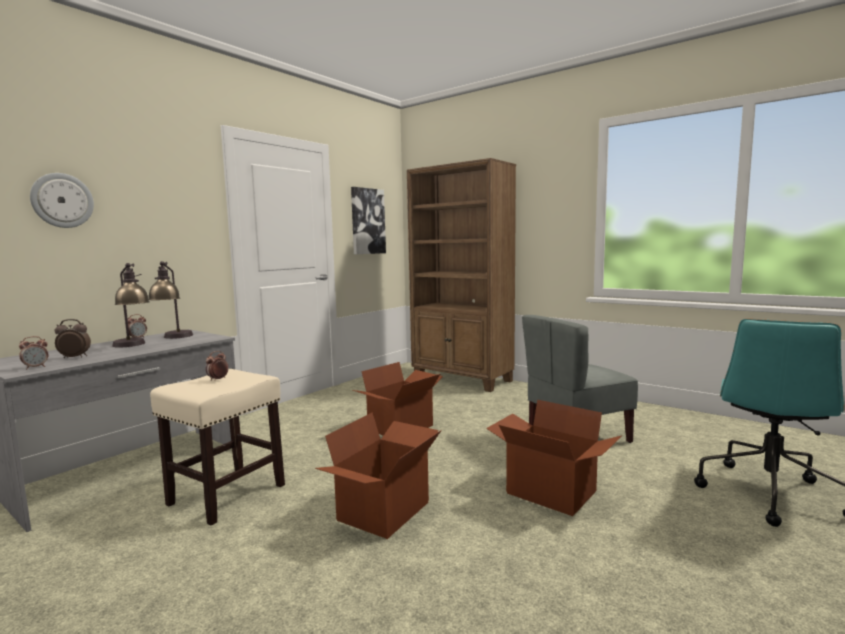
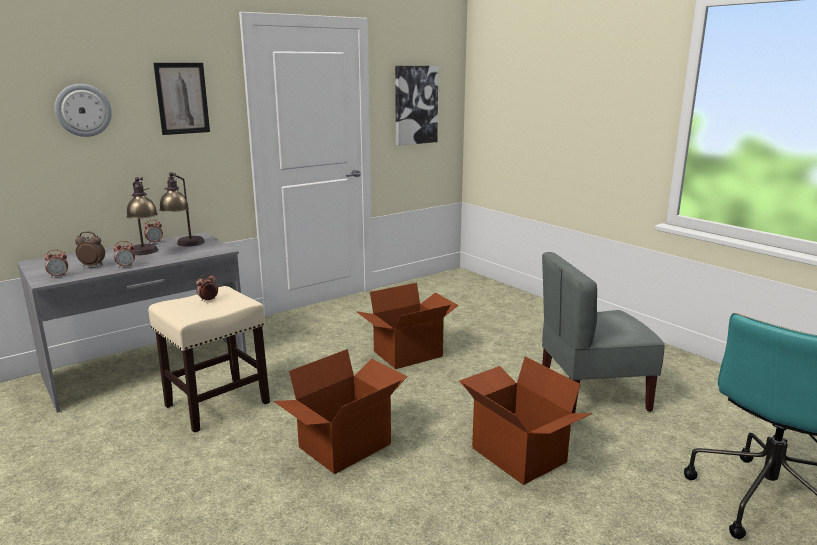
camera: 15 degrees right, 10 degrees up
(116, 355) = (126, 266): none -> alarm clock
(166, 198) = (182, 98): none -> picture
(462, 379) = (509, 299): brown bookcase -> none

